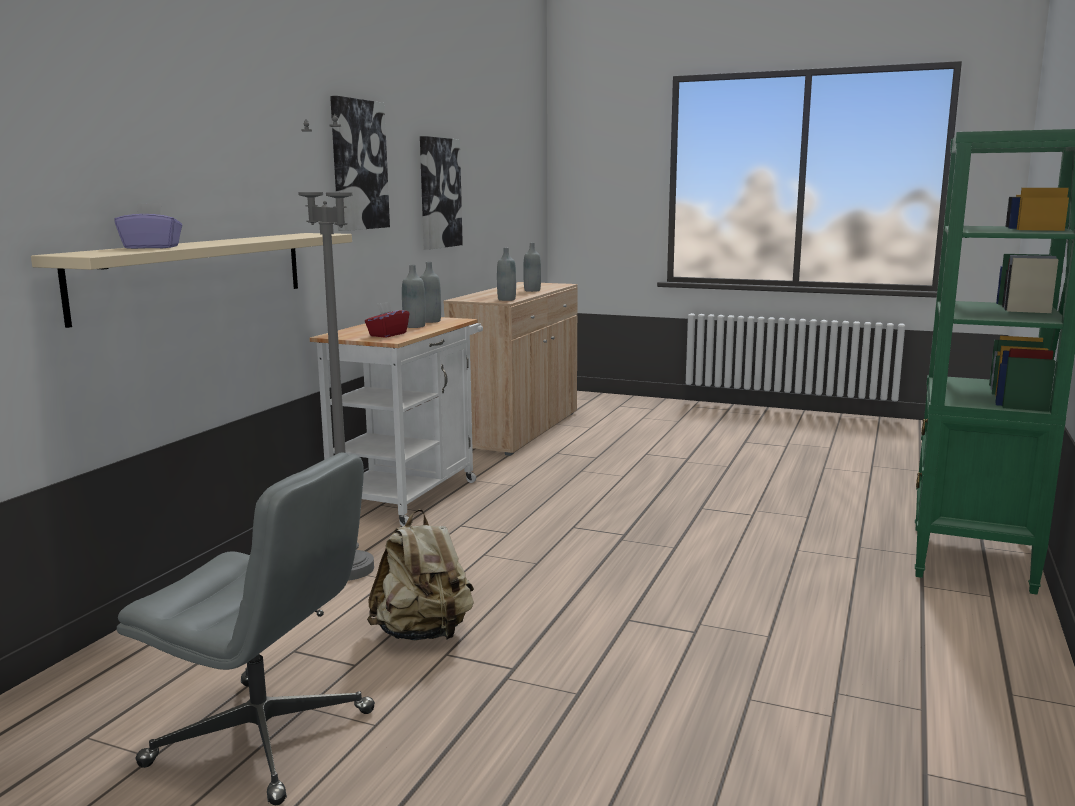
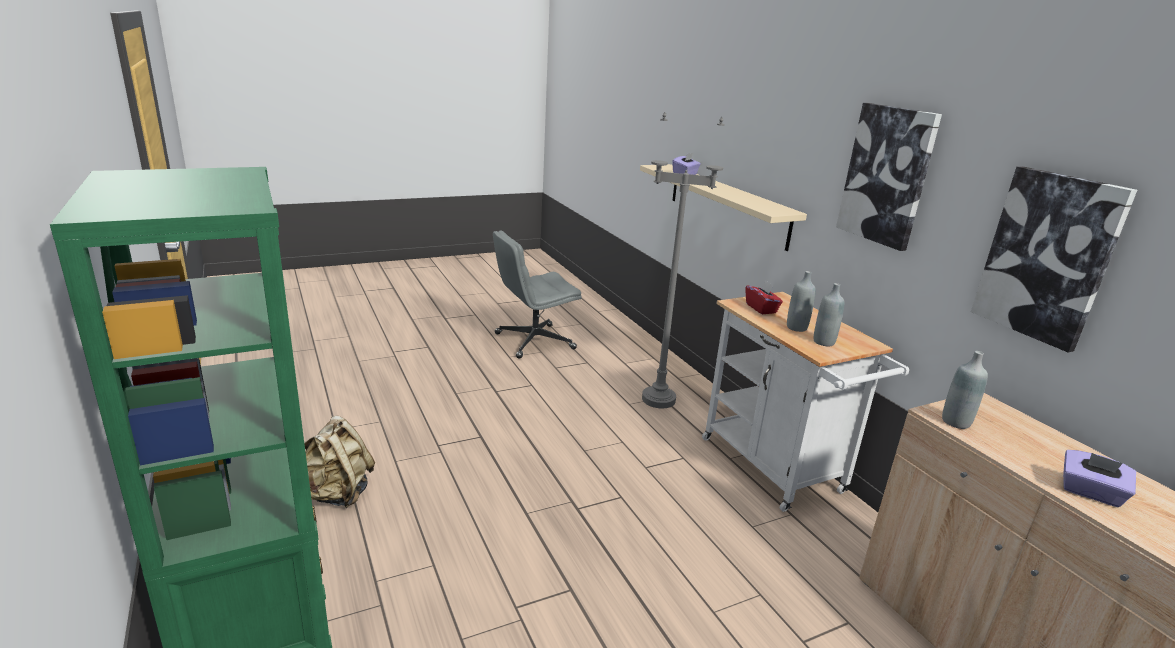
camera: 130 degrees right, 10 degrees up
(423, 633) = (557, 388): beige backpack -> beige backpack (336, 494)
(532, 290) = (1090, 493): grey bottle -> purple tissue box

